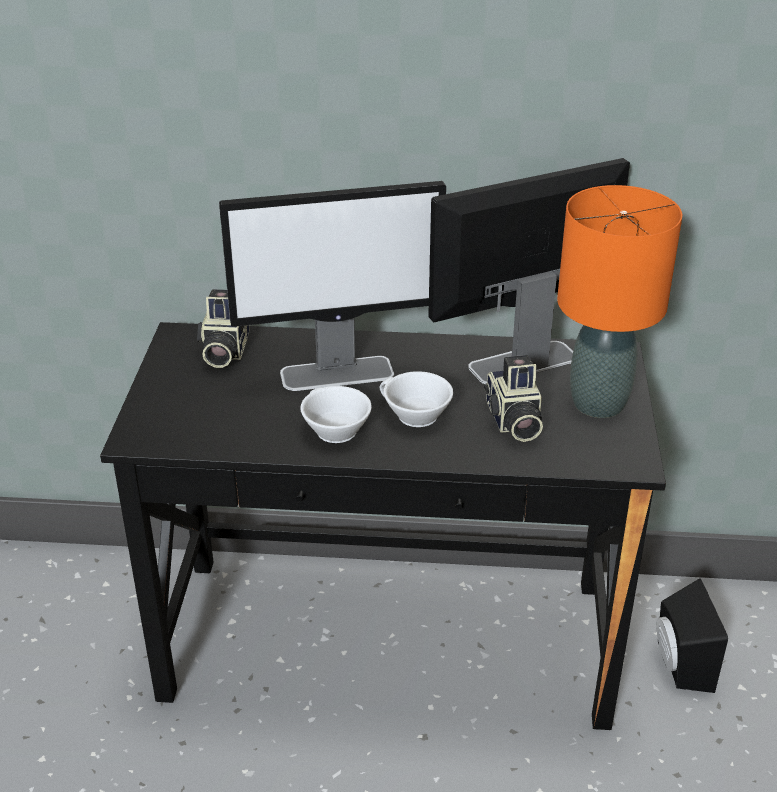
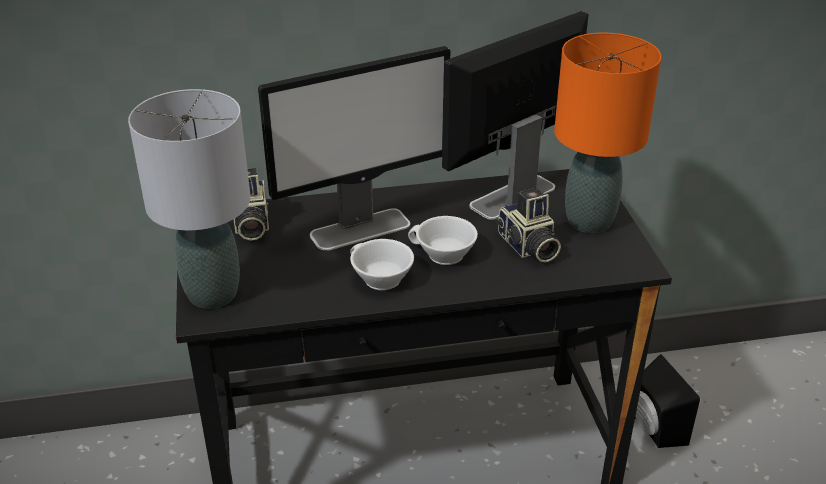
camera: 15 degrees left, 0 degrees up
(154, 416) = (212, 293): none -> grey table lamp

